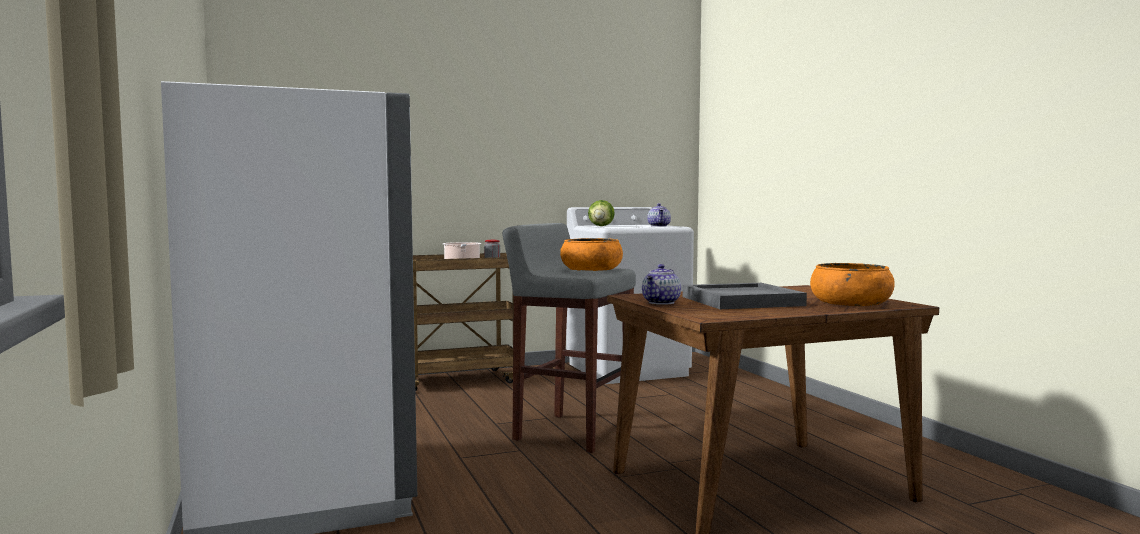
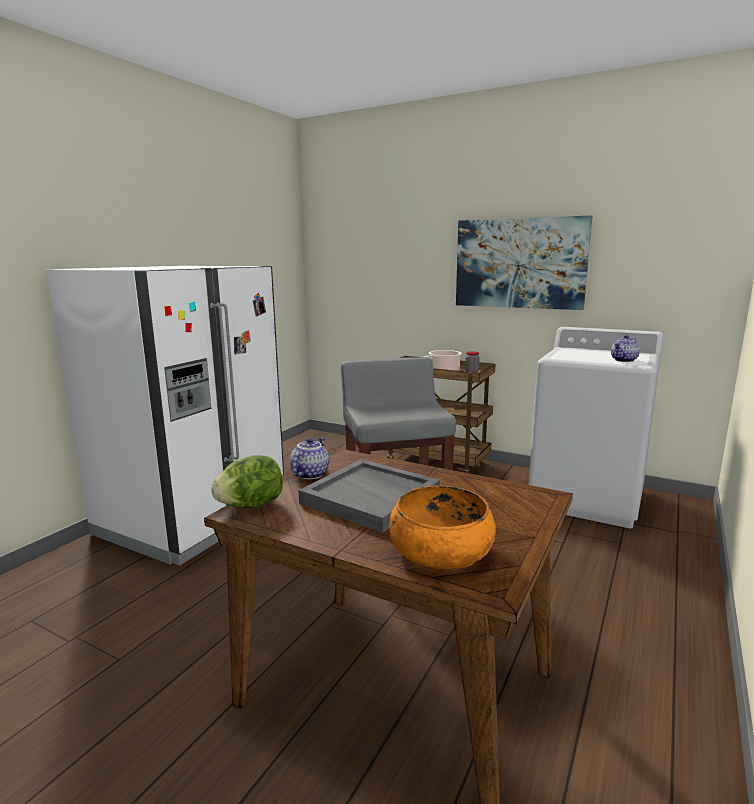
camera: 50 degrees right, 10 degrees up
(520, 145) = (519, 263): none -> picture
(591, 269) = (404, 411): orange bowl -> none
(601, 226) = (564, 352): lettuce -> lettuce (251, 505)
(662, 303) = (309, 474): teapot -> teapot turned 120 degrees clockwise

